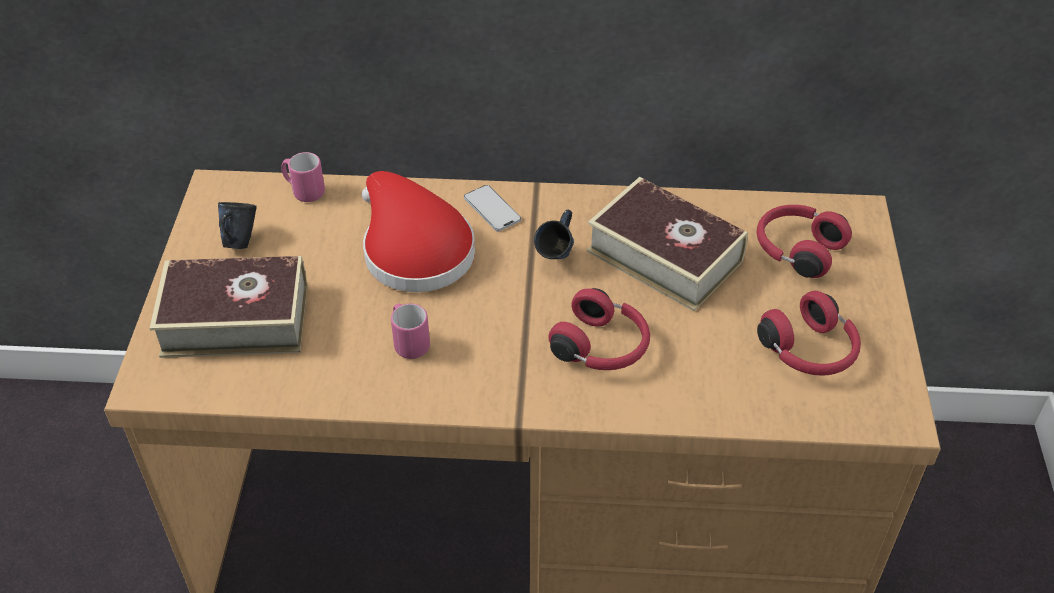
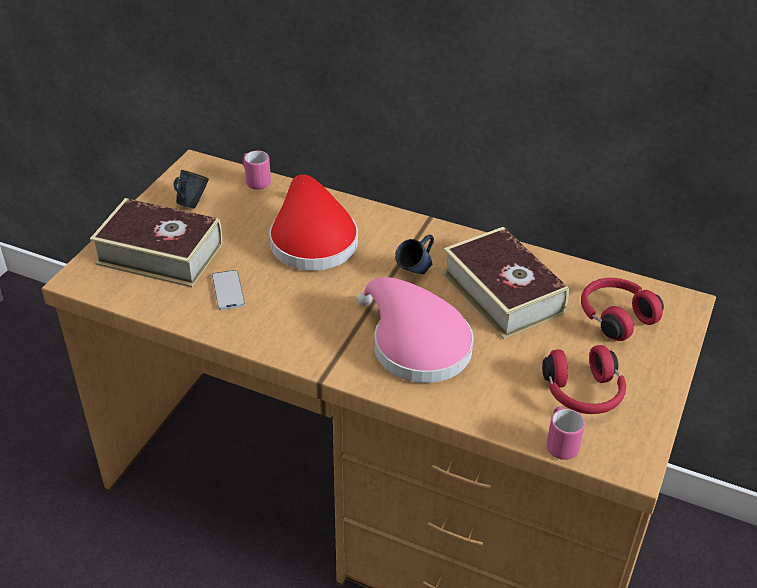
camera: 20 degrees right, 5 degrees down
(409, 342) = (272, 302): pink mug -> pink mug (560, 443)
(492, 209) = (385, 227): phone -> phone (228, 291)
(602, 347) = (415, 345): red headphones -> pink hat

